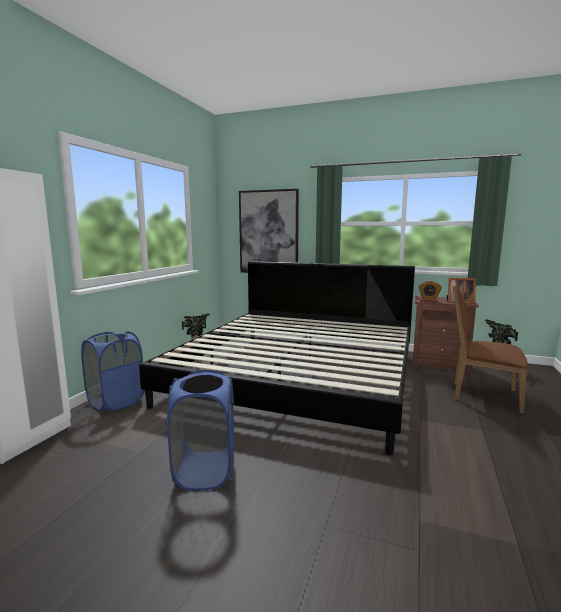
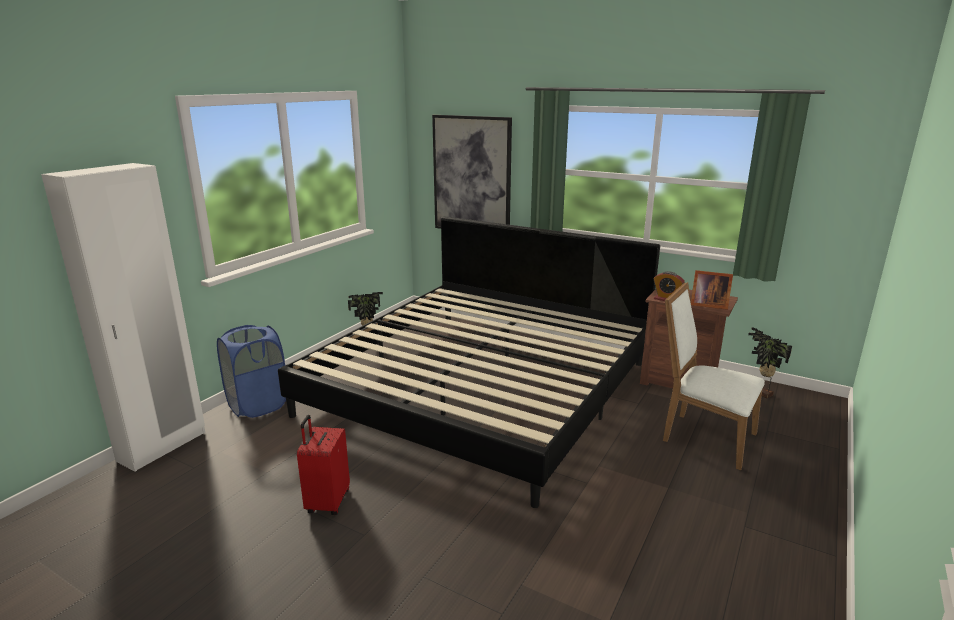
camera: 10 degrees right, 10 degrees up
(205, 470) = (327, 502): blue laundry basket -> red suitcase
(480, 395) = (703, 436): brown chair -> white chair

